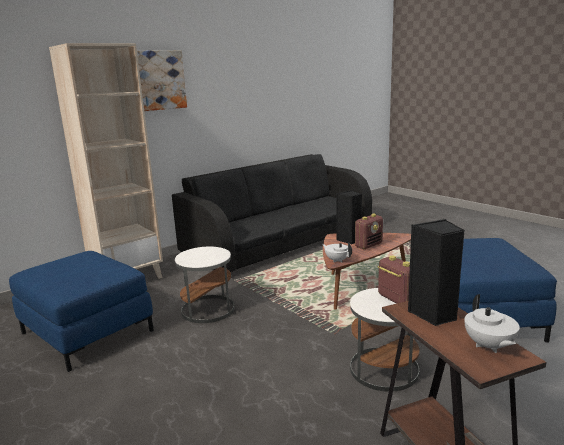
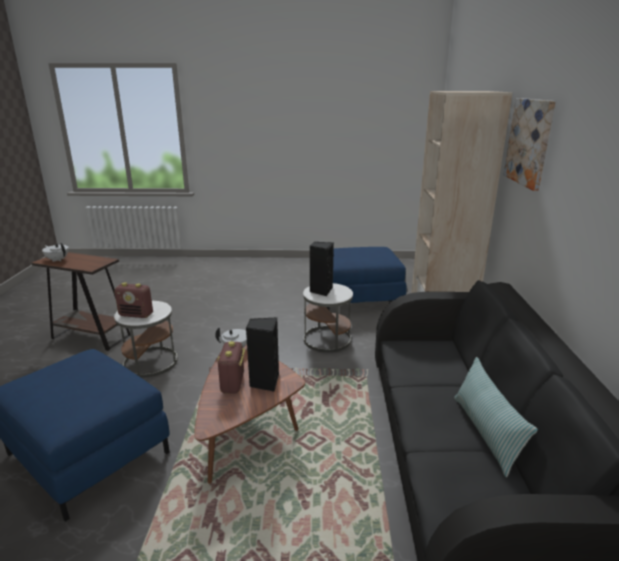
camera: 130 degrees right, 5 degrees up
(288, 209) = (485, 433): none -> pillow
(433, 315) = (88, 262): black speaker -> black speaker (321, 290)

